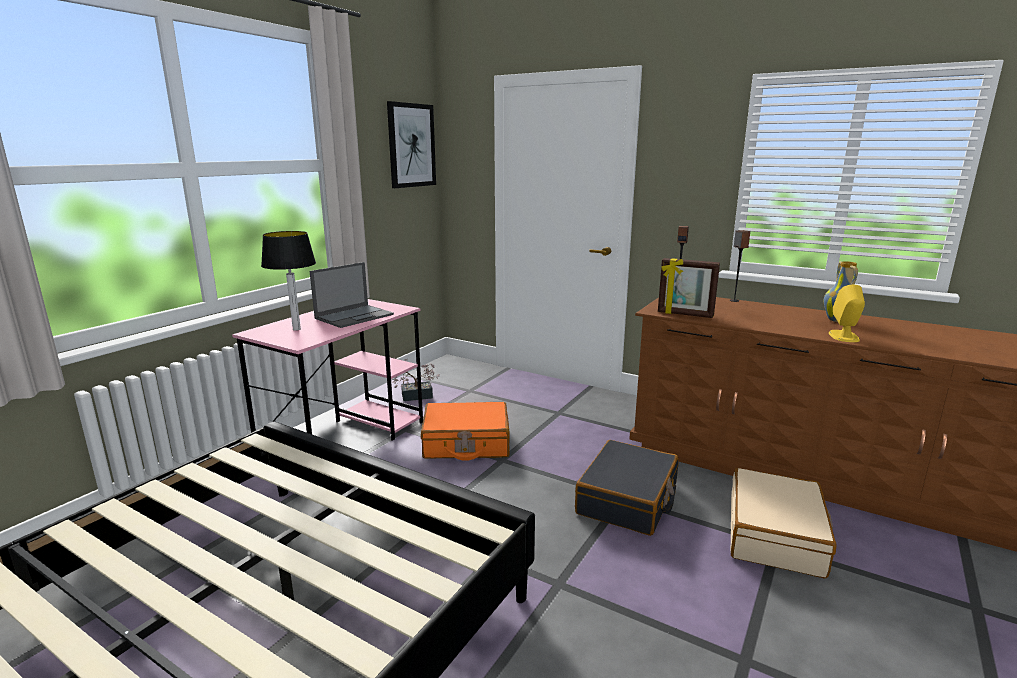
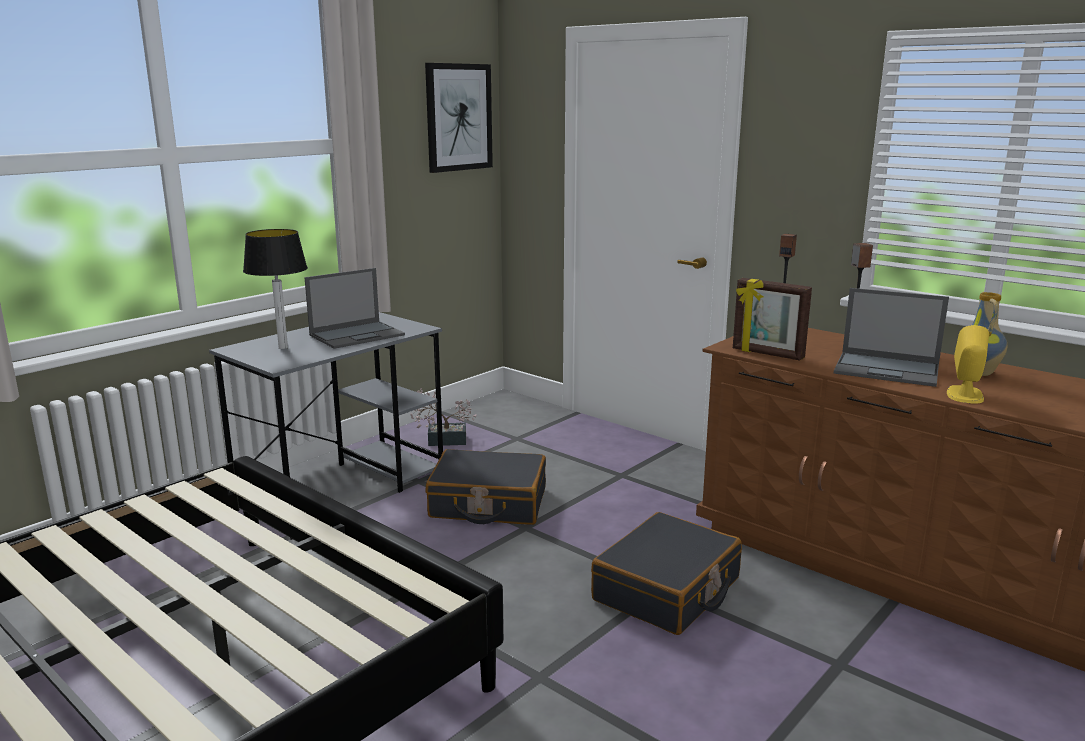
camera: 10 degrees right, 0 degrees up
(346, 440) = (344, 488): pink desk -> grey desk
(466, 443) = (488, 503): orange suitcase -> black suitcase
(775, 535) = (845, 653): beige suitcase -> none
(777, 321) = (888, 370): none -> laptop

